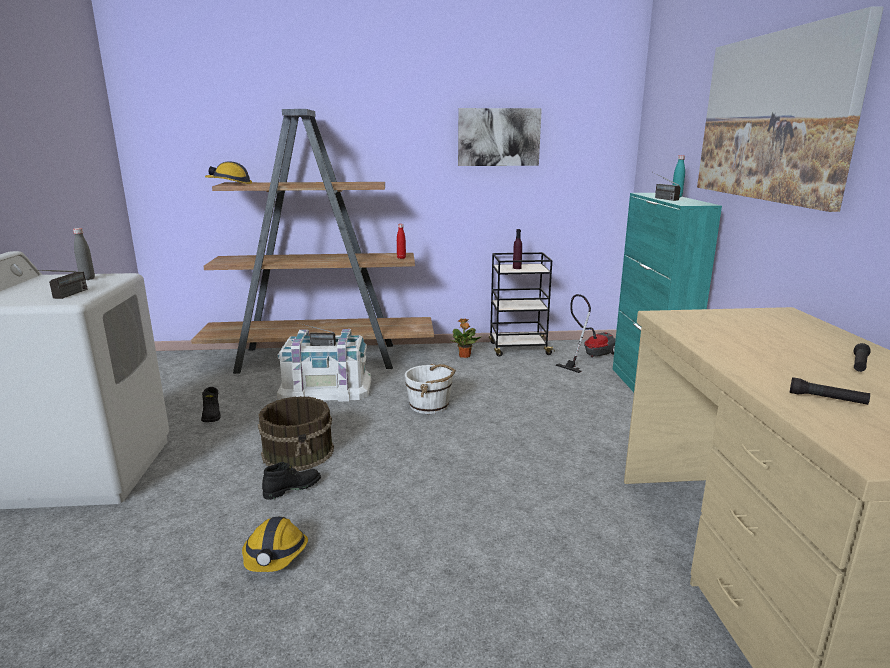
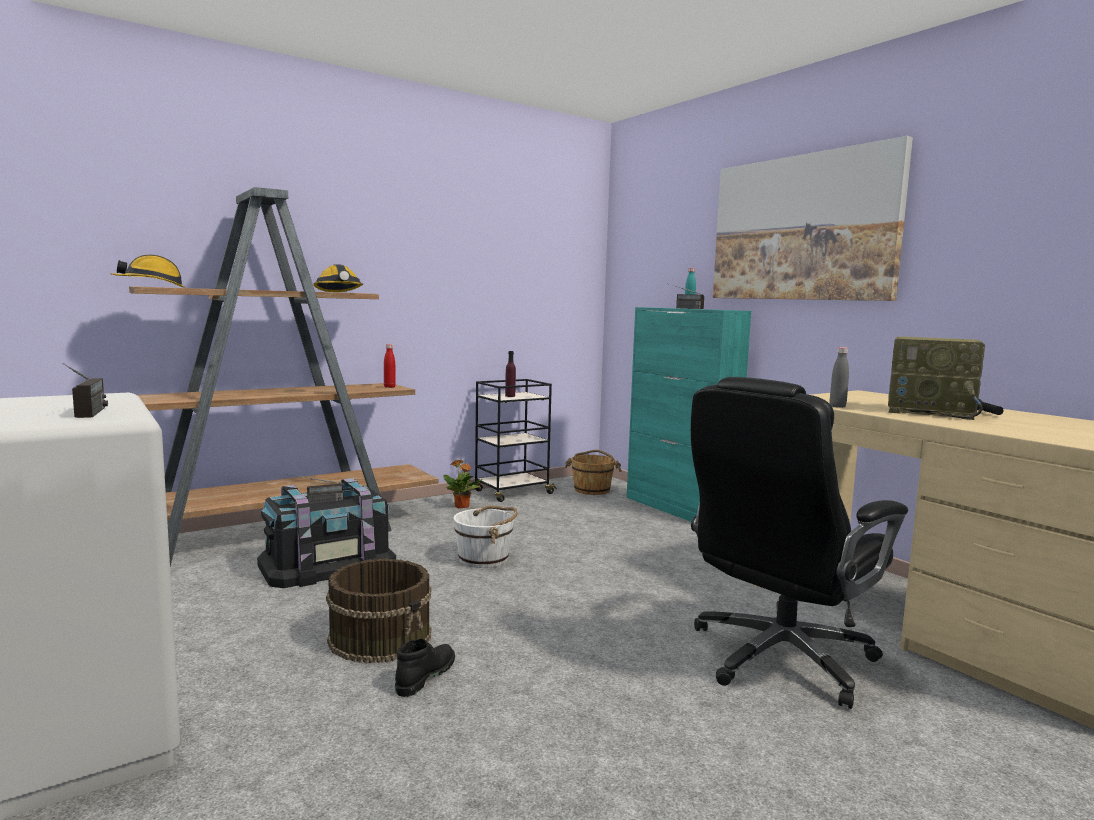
camera: 30 degrees left, 10 degrees down
(87, 279) = (62, 400): grey bottle -> grey bottle (837, 406)
(212, 415) = (189, 624): black boot -> none
(275, 555) = (498, 750): hard hat -> hard hat (339, 292)
(326, 388) = (327, 564): white storage box -> black storage box
(498, 137) = (479, 249): picture -> none
(557, 555) = (779, 659): none -> black office chair
(590, 356) = (592, 489): vacuum cleaner -> brown bucket
(783, 354) = (931, 412): none -> radio
(827, 399) = (1021, 429): black flashlight -> none

